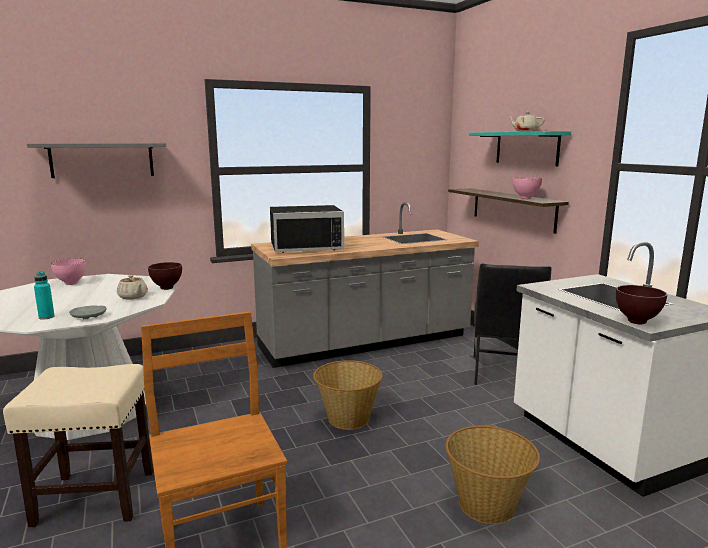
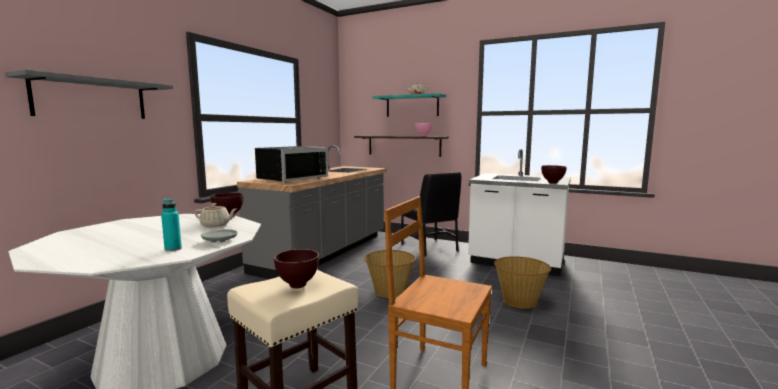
camera: 40 degrees left, 5 degrees down
(71, 284) = (105, 230): pink bowl -> none
(84, 382) = (298, 285): none -> brown bowl

